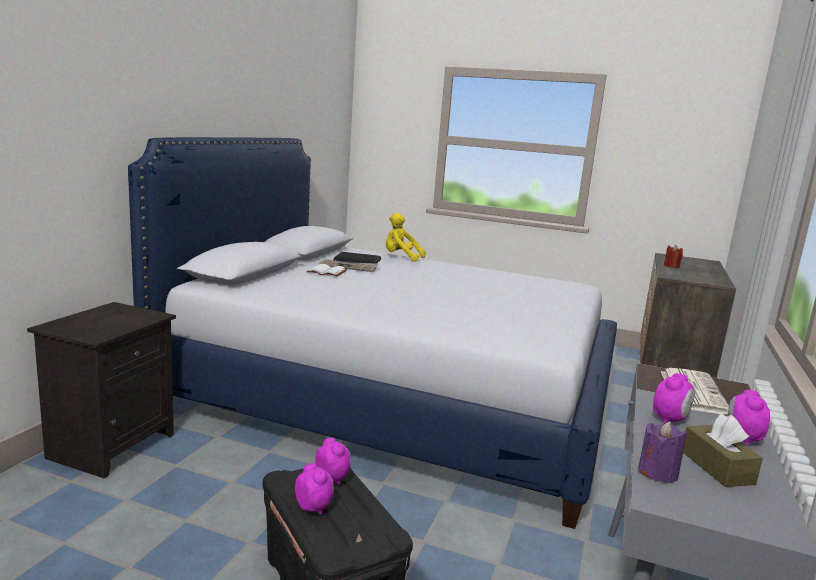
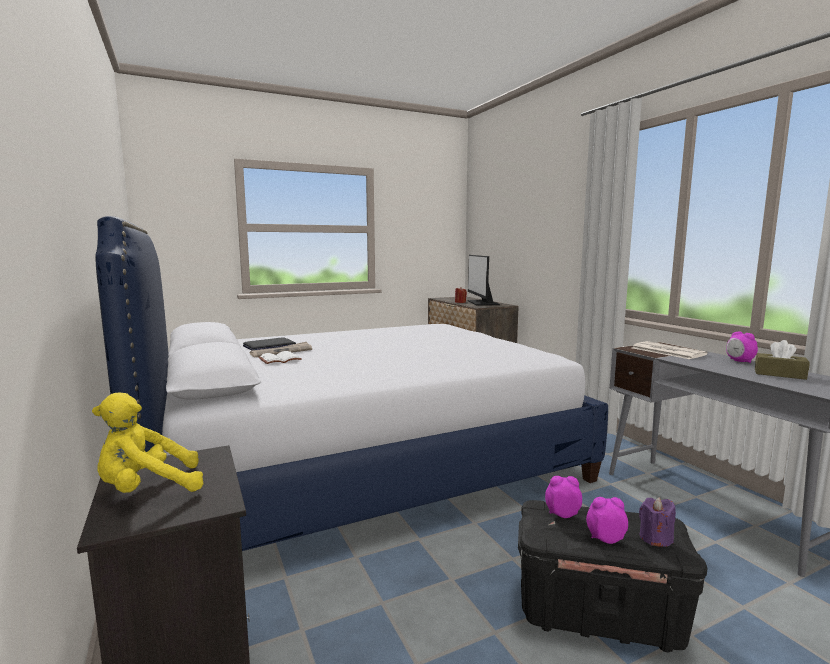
camera: 45 degrees left, 5 degrees down
(401, 257) = (292, 336): yellow plush toy -> yellow plush toy (148, 490)
(658, 473) = (787, 384): purple candle -> purple candle (655, 538)
(670, 419) = (708, 364): alarm clock -> none
(698, 273) = (482, 303): none -> monitor

